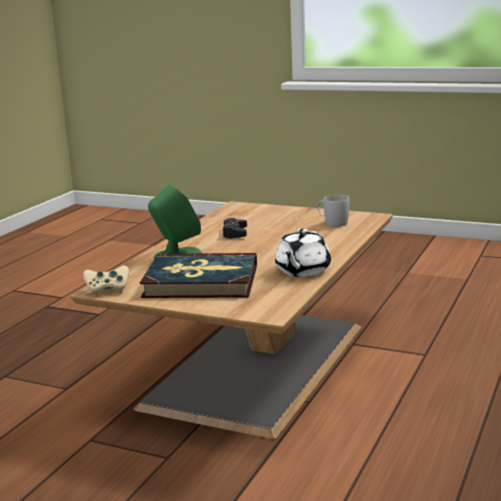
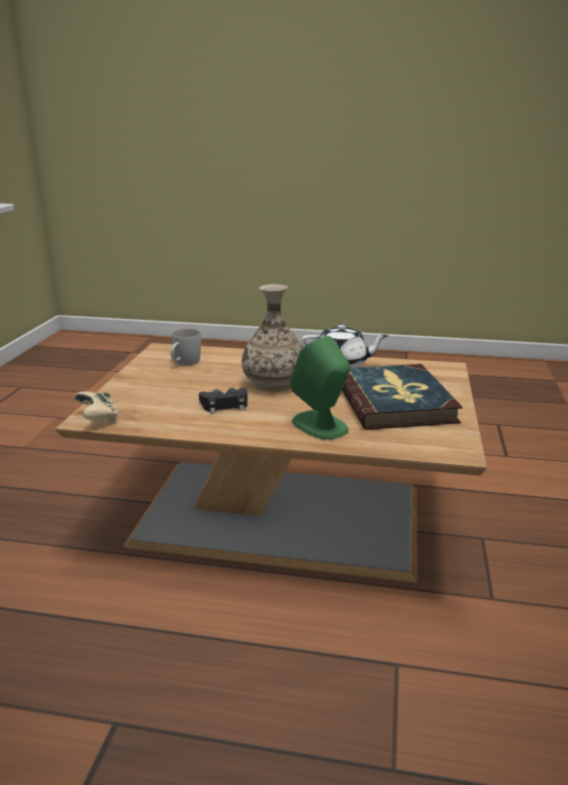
camera: 105 degrees left, 5 degrees up
(107, 290) = (455, 445): beige game controller -> beige game controller (99, 418)
(270, 247) = (273, 383): none -> vase

